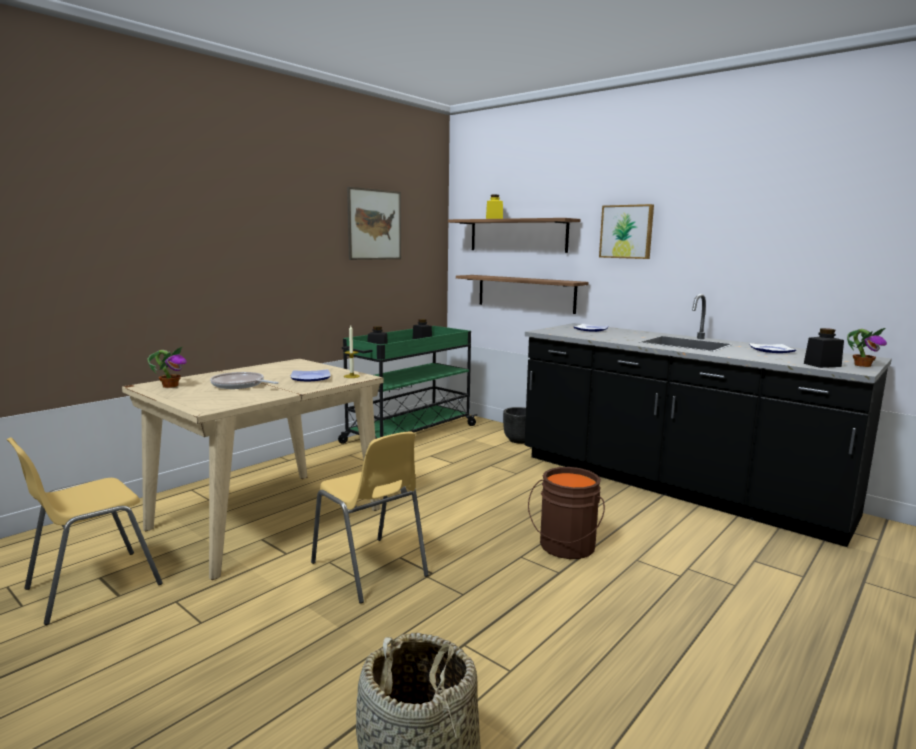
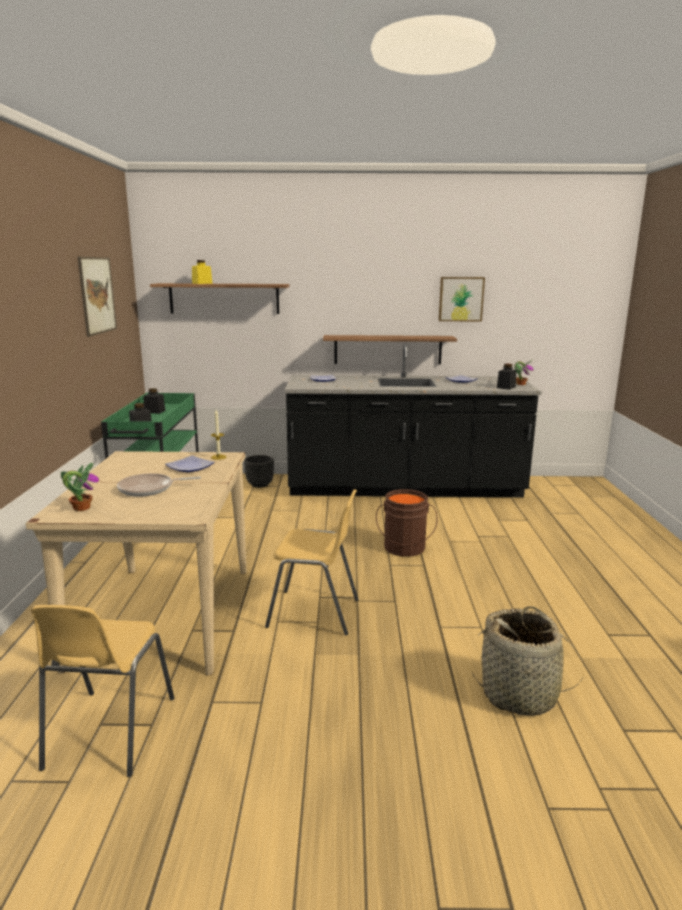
camera: 40 degrees left, 5 degrees up
(525, 293) = (238, 352): shelf -> shelf (387, 349)
(627, 231) = (333, 295): picture -> picture (460, 299)

